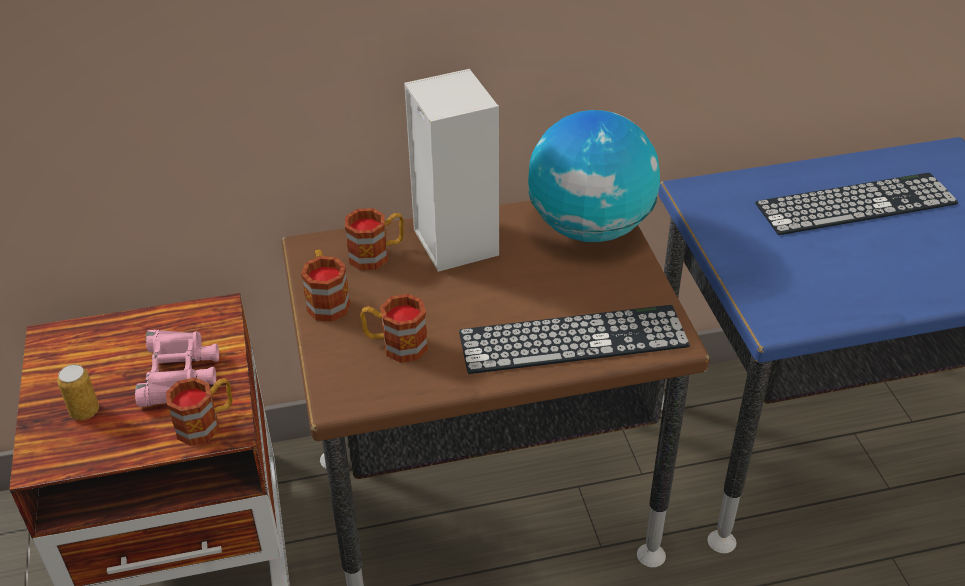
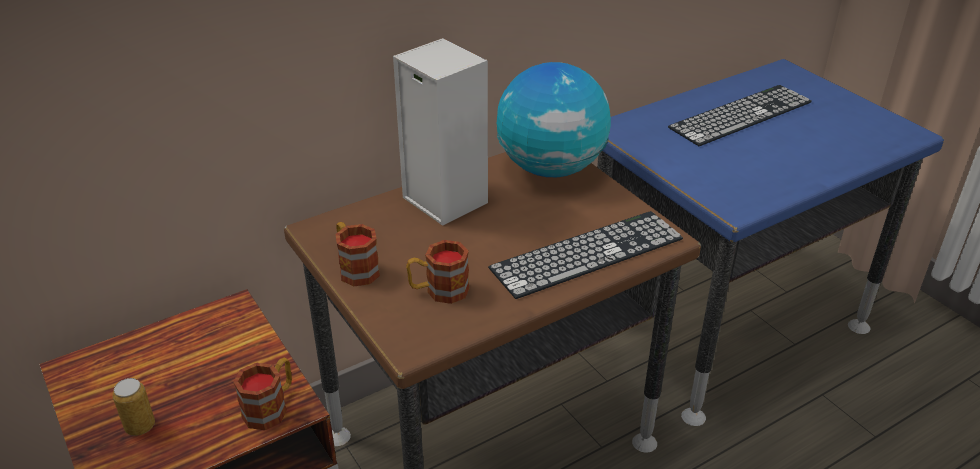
camera: 20 degrees left, 5 degrees down
(180, 373) = (222, 369): pink binoculars -> none
(377, 254) = (380, 222): mug -> none

